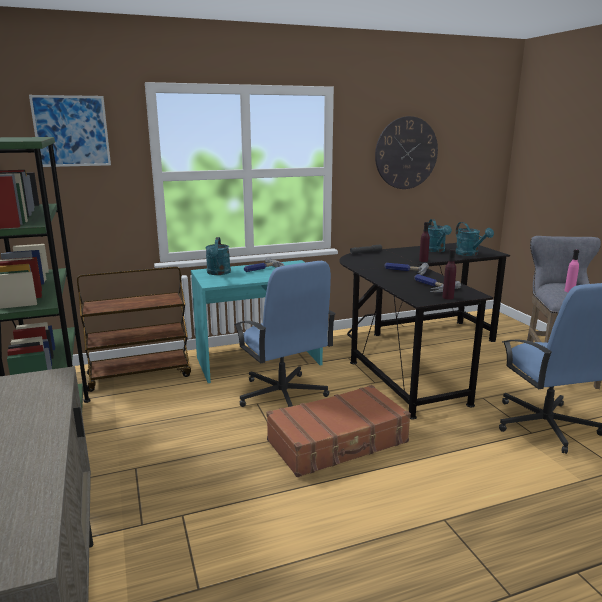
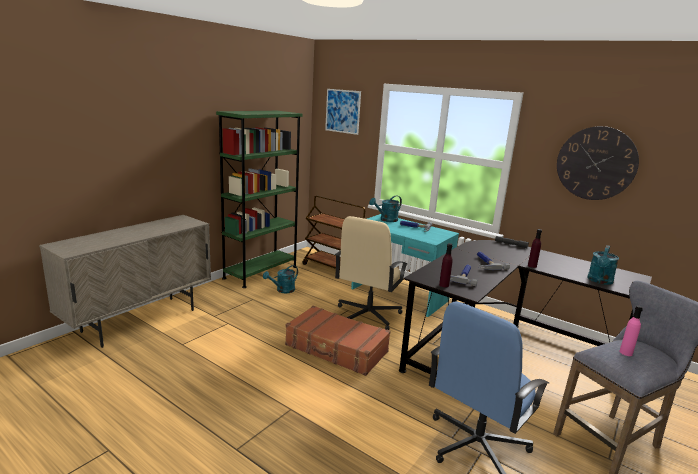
camera: 55 degrees right, 0 degrees up
(282, 395) = (367, 315): blue office chair -> beige office chair
(436, 250) = (578, 267): turquoise watering can -> turquoise watering can (282, 290)

